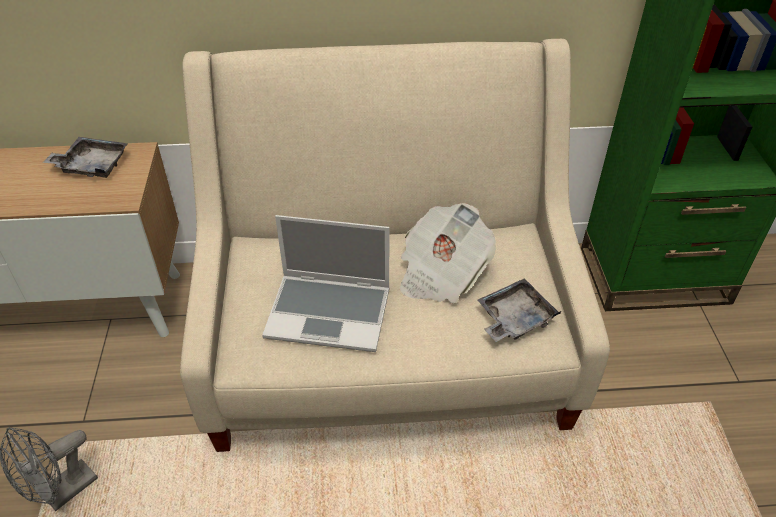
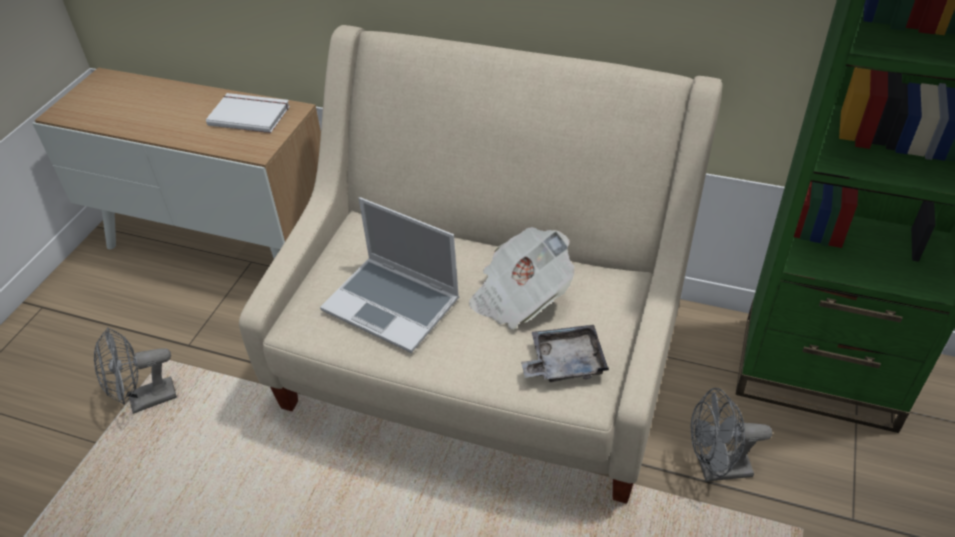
camera: 25 degrees right, 0 degrees up
(92, 165) = (249, 114): grey tray -> white book
(623, 376) = (716, 469): none -> grey fan

